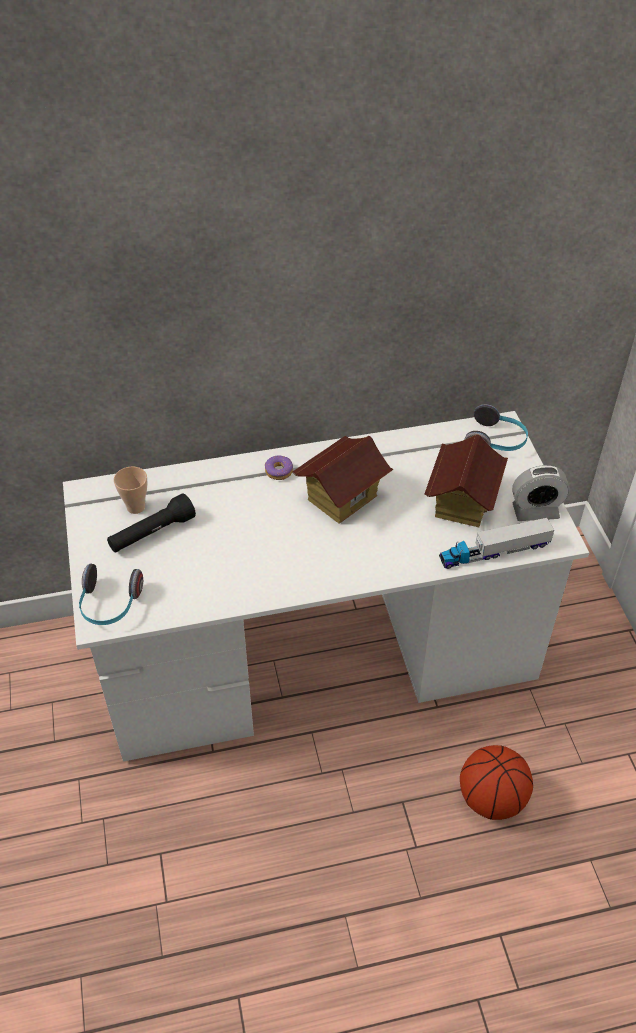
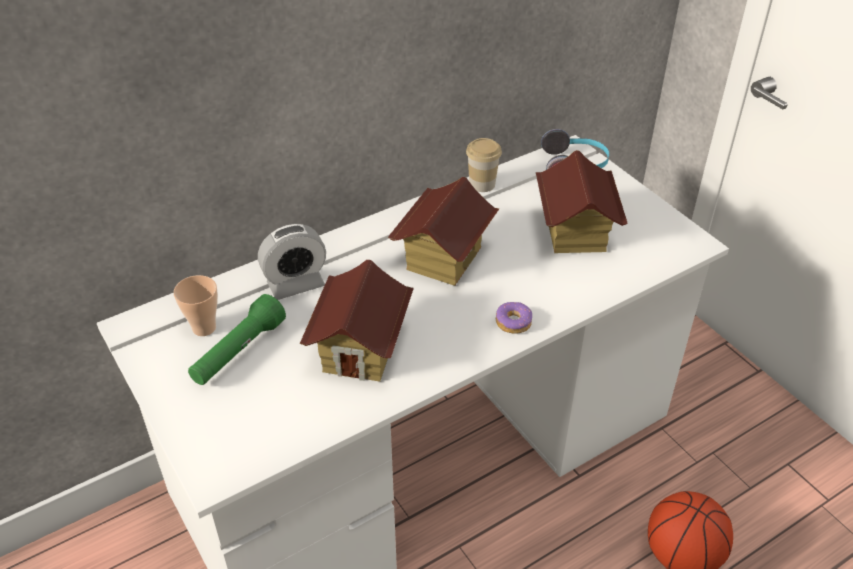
camera: 20 degrees left, 5 degrees down
(109, 605) = (221, 450): headphones -> none
(152, 533) = (238, 352): black flashlight -> green flashlight
(241, 558) = (361, 351): none -> toy house
(279, 471) = (358, 248): donut -> donut (513, 322)
(407, 438) = (482, 184): none -> cup
(494, 552) = (635, 272): toy truck -> none
(535, 511) = (653, 222): alarm clock -> alarm clock (296, 284)

